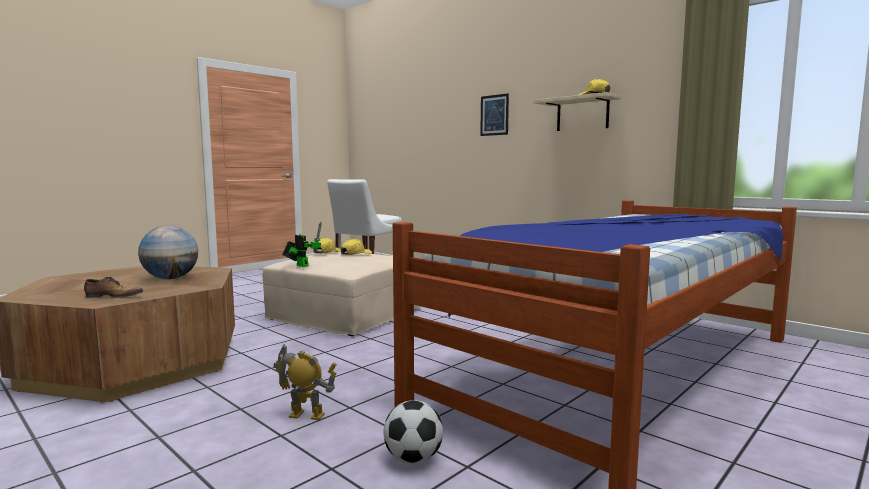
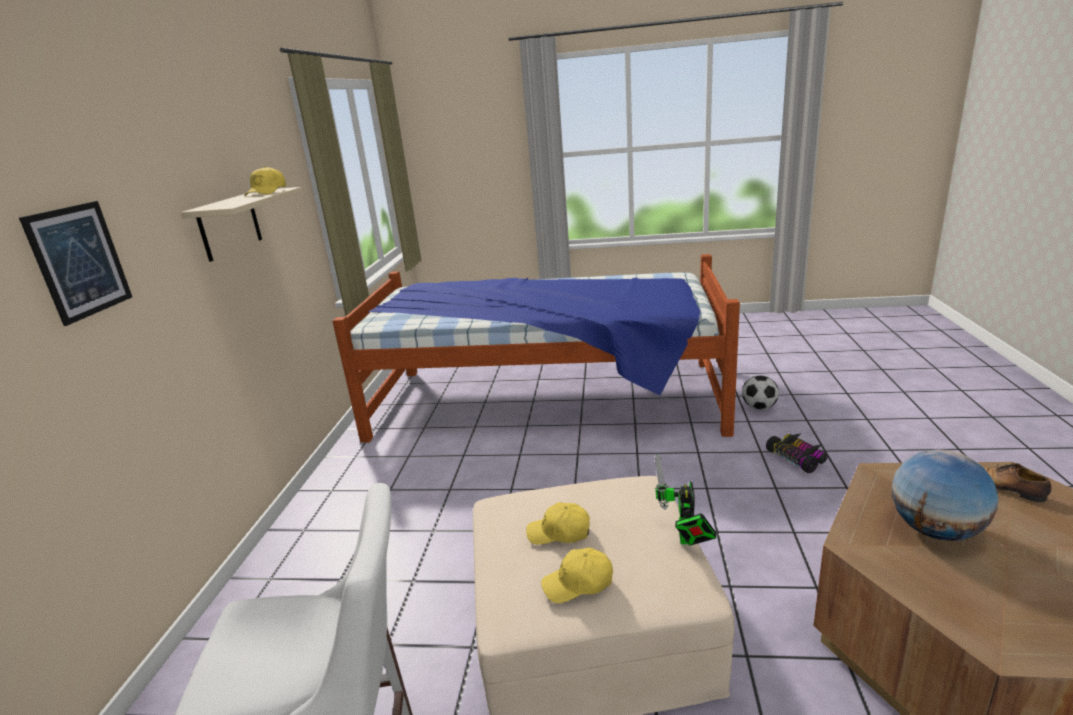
camera: 125 degrees left, 15 degrees up
(306, 415) = (797, 458): toy robot -> toy car

